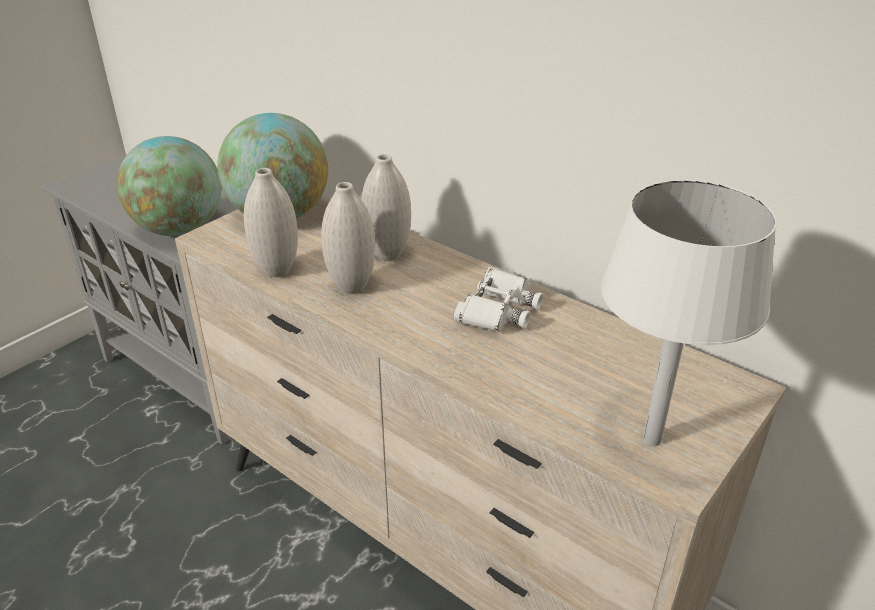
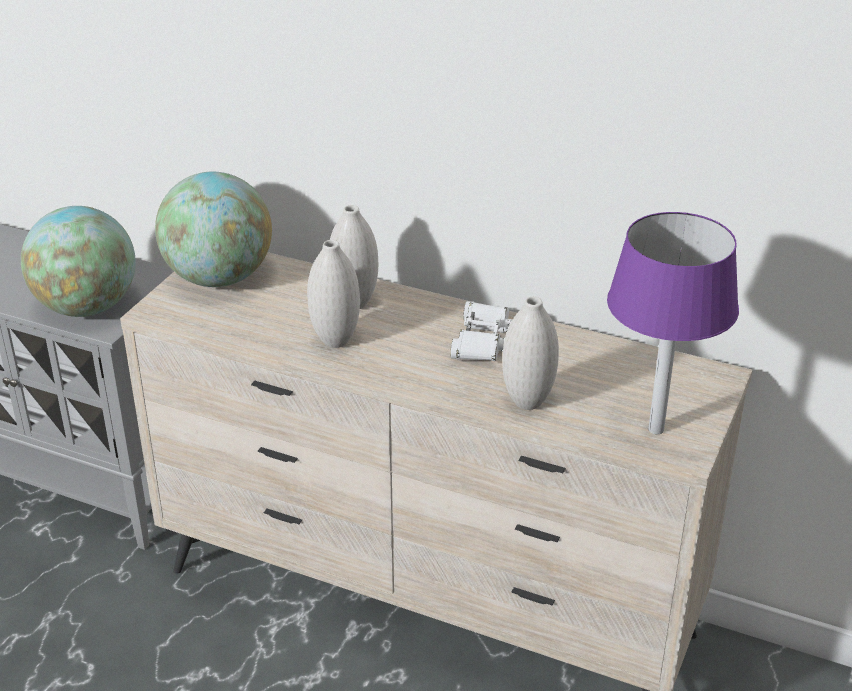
camera: 15 degrees left, 0 degrees up
(277, 271) = (251, 336): white vase -> white vase (527, 402)
(652, 440) = (656, 429): white table lamp -> purple table lamp

